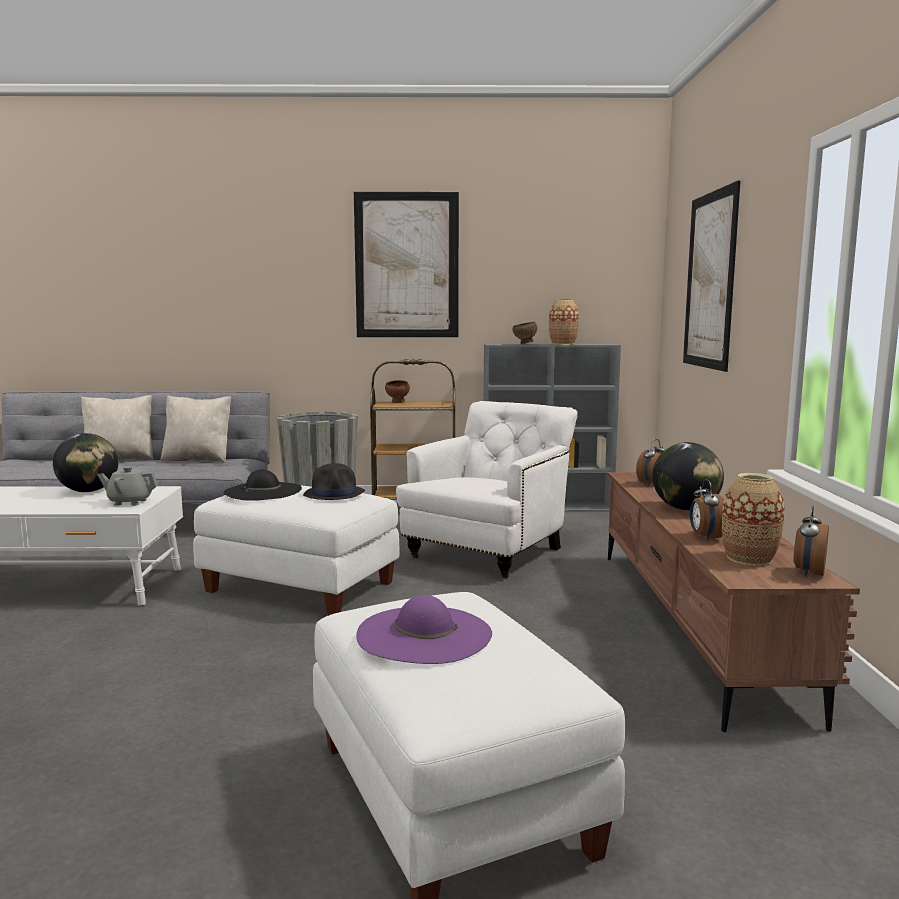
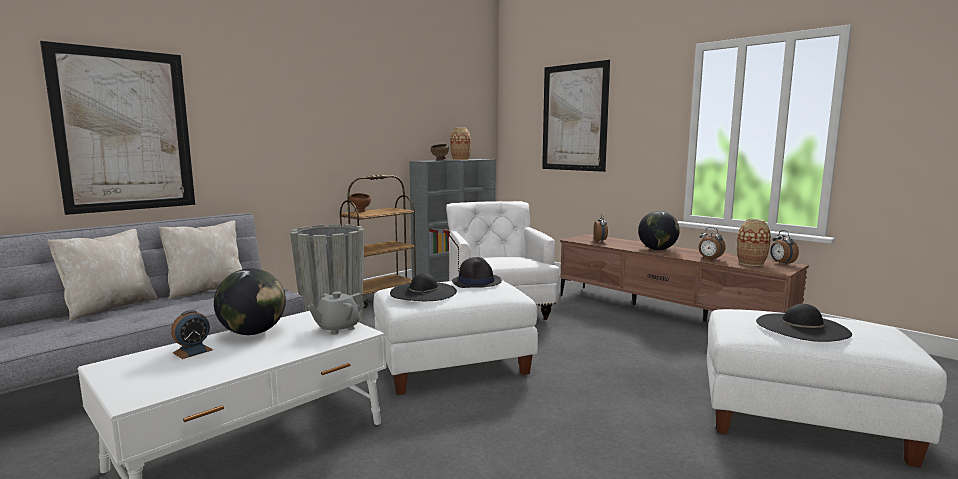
camera: 45 degrees left, 0 degrees up
(31, 493) = (193, 351): none -> alarm clock
(407, 265) = (354, 97): picture -> picture (125, 131)
(424, 634) = (802, 327): purple hat -> black hat

